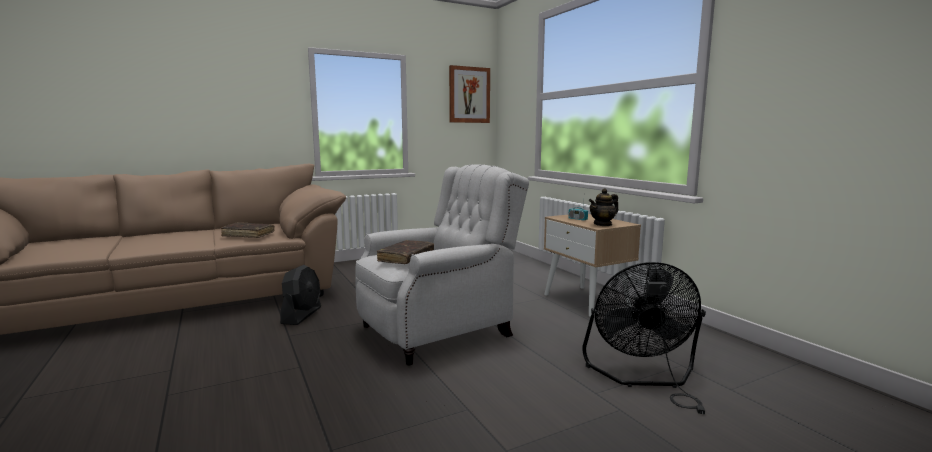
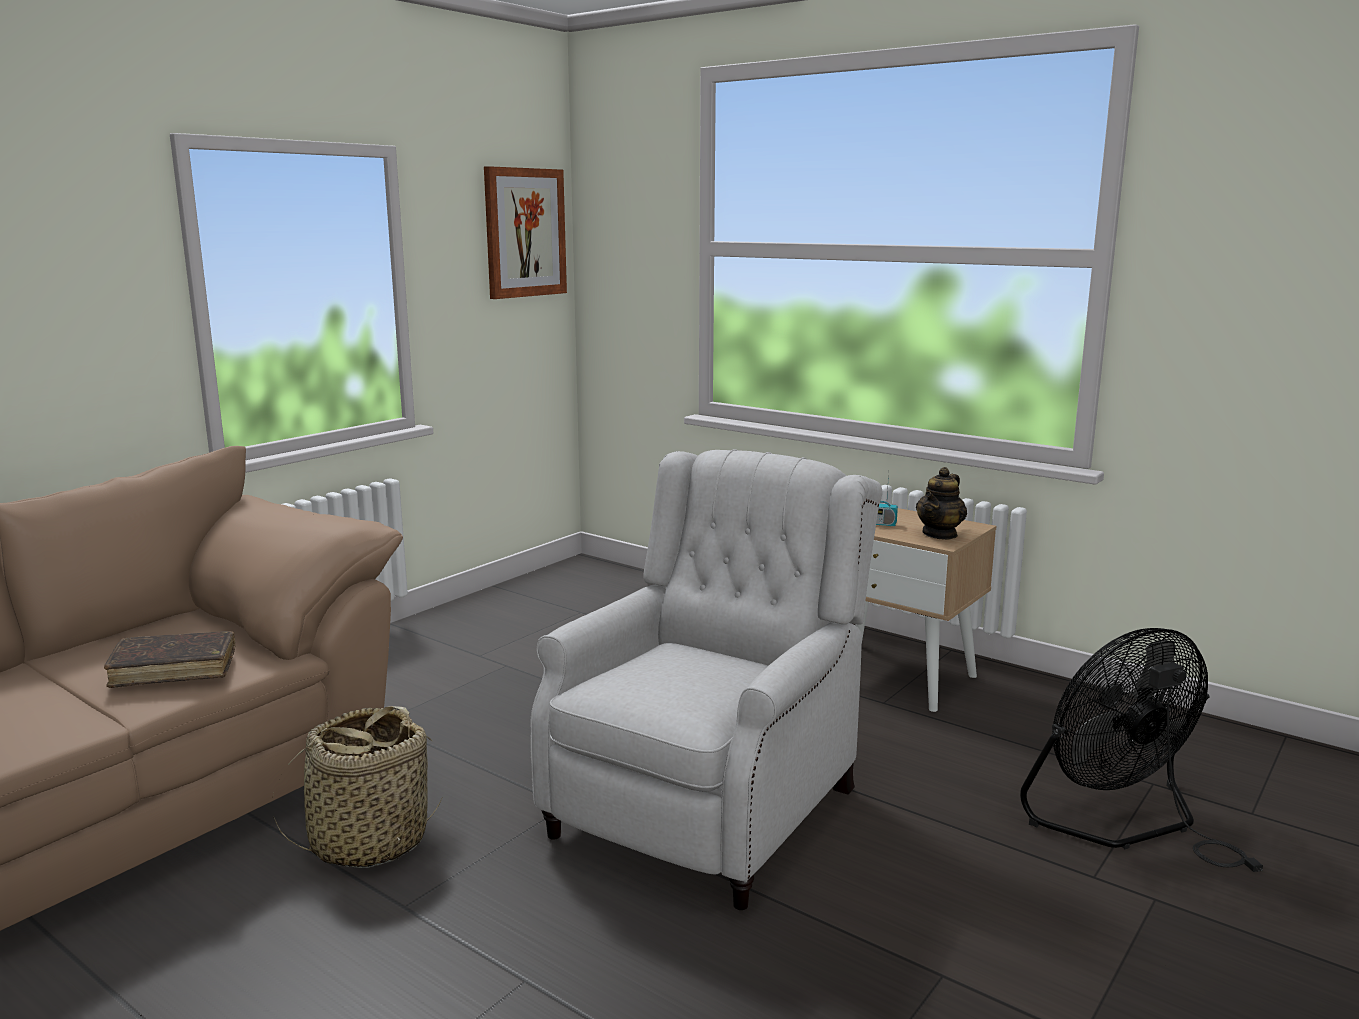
camera: 25 degrees left, 5 degrees up
(302, 315) = (369, 841): black fan -> basket
(406, 258) = (681, 683): brown book -> none

